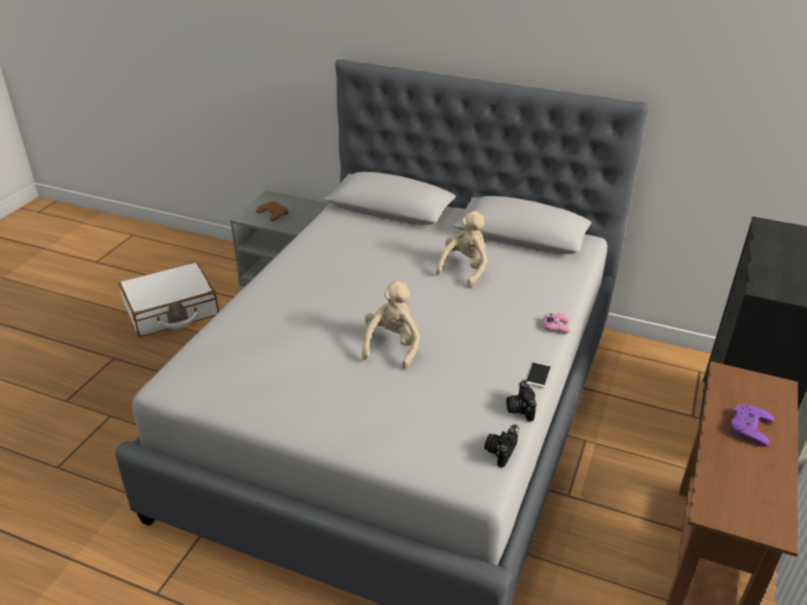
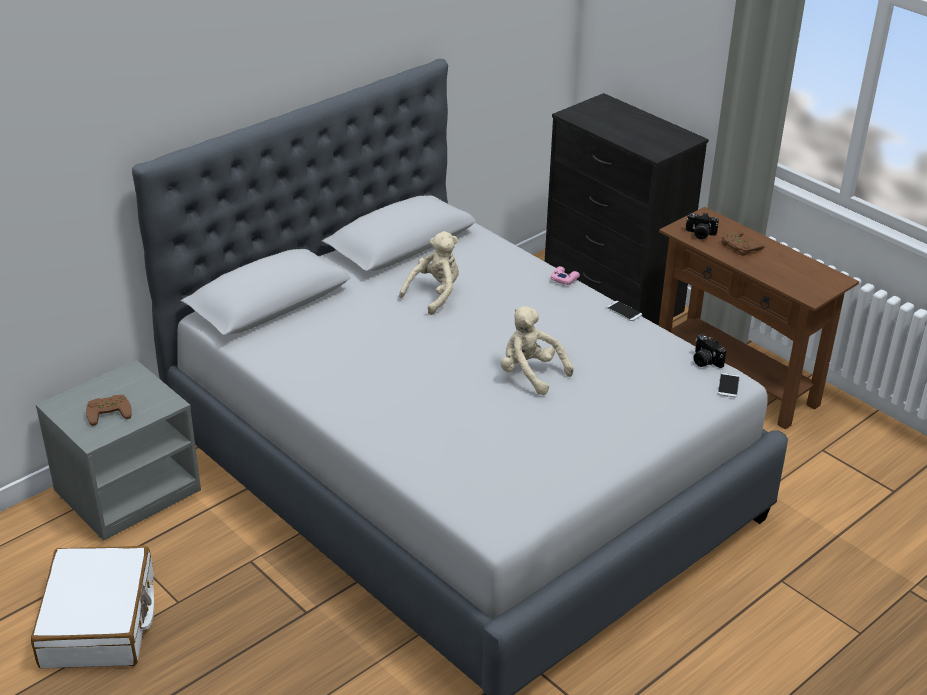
camera: 65 degrees left, 0 degrees up
(465, 269) = (435, 294): beige plush toy -> beige plush toy turned 75 degrees clockwise
(470, 479) = (728, 385): none -> phone
(519, 408) = (660, 335): camera -> camera (700, 234)
(746, 426) = (739, 246): purple game controller -> brown game controller

